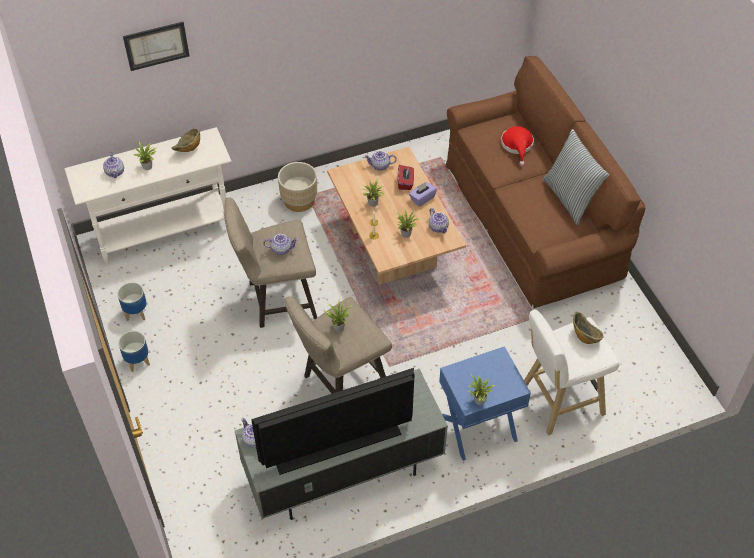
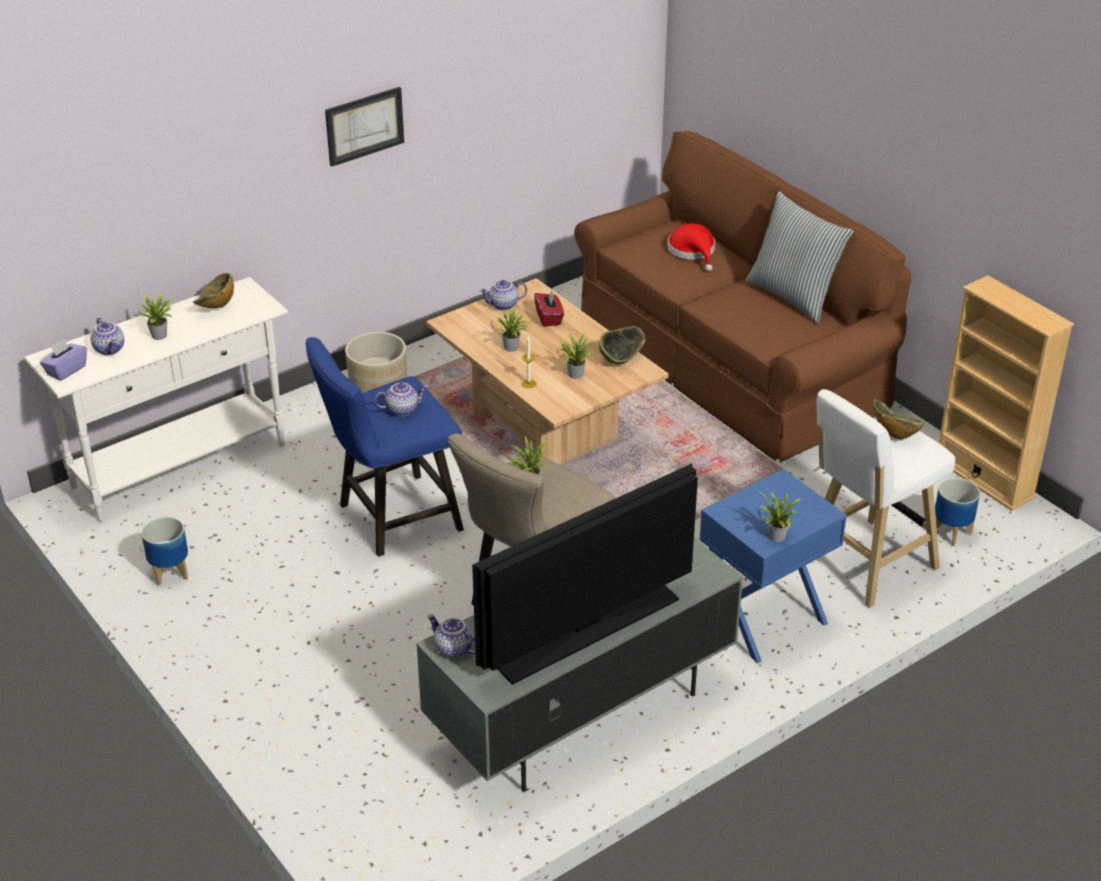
camera: 15 degrees left, 15 degrees down
(138, 362) = (195, 634): planter -> planter (951, 533)
(156, 45) = (162, 133): picture -> picture (364, 126)
(276, 300) = (391, 519): beige stool -> blue stool
(422, 198) = (581, 332): purple tissue box -> purple tissue box (66, 370)
(439, 227) = (620, 360): teapot -> bowl
(664, 349) = (984, 478): none -> beige bookcase

